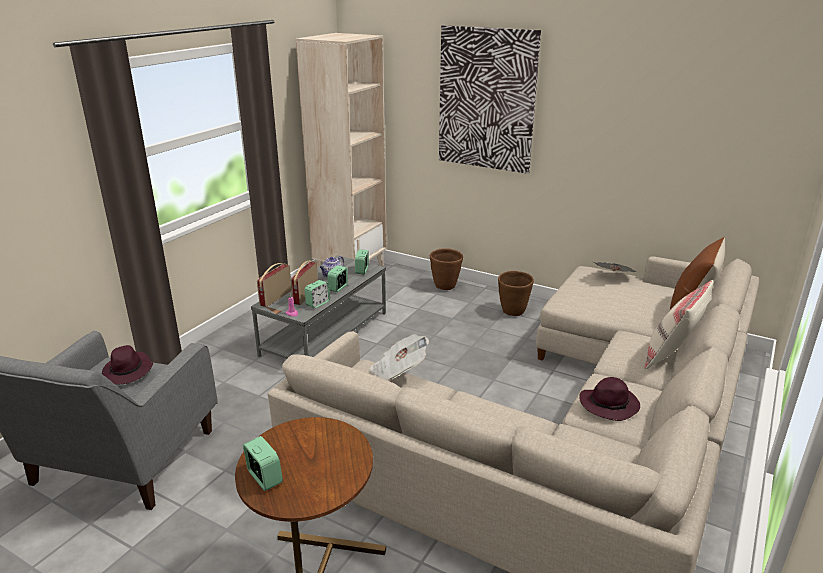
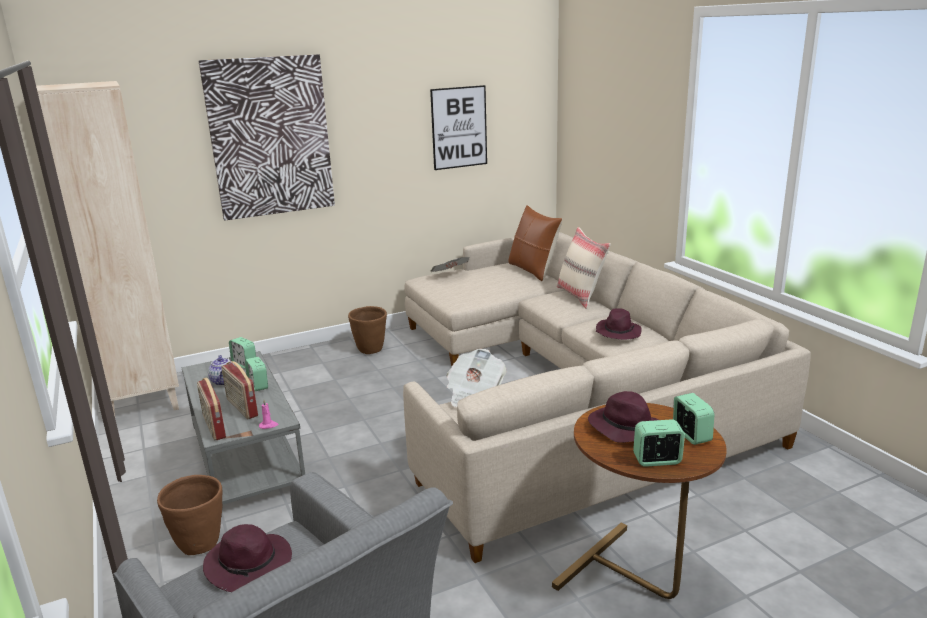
camera: 55 degrees left, 5 degrees down
(310, 446) = (625, 428): none -> purple hat
(318, 303) = (272, 405): alarm clock -> alarm clock (691, 435)
(445, 286) = (275, 363): brown planter -> brown planter (200, 545)
(680, 128) = (459, 127): none -> picture

